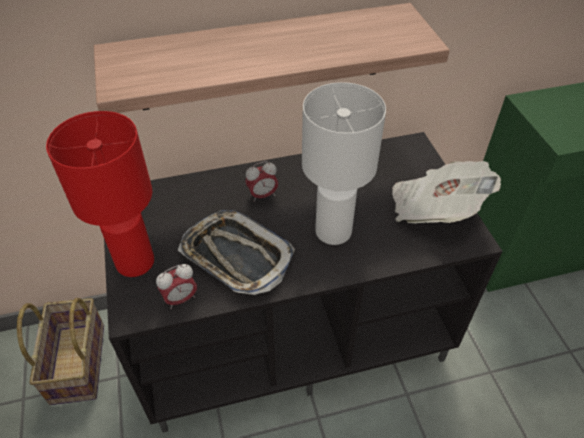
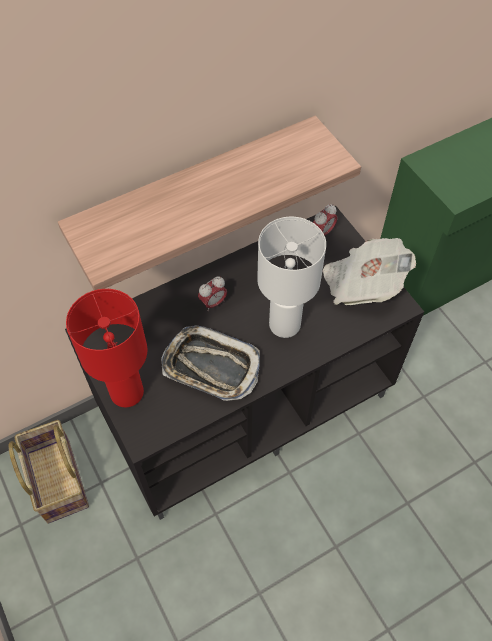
camera: 15 degrees left, 10 degrees up
(180, 299) = (178, 416): alarm clock -> alarm clock (323, 232)

